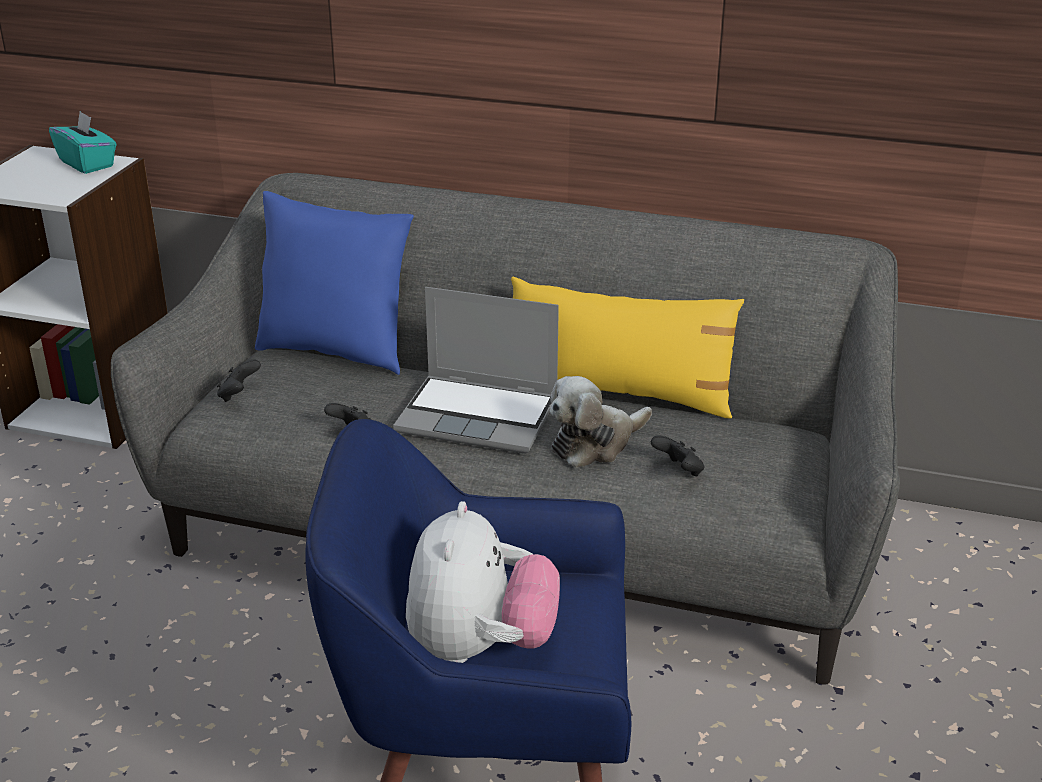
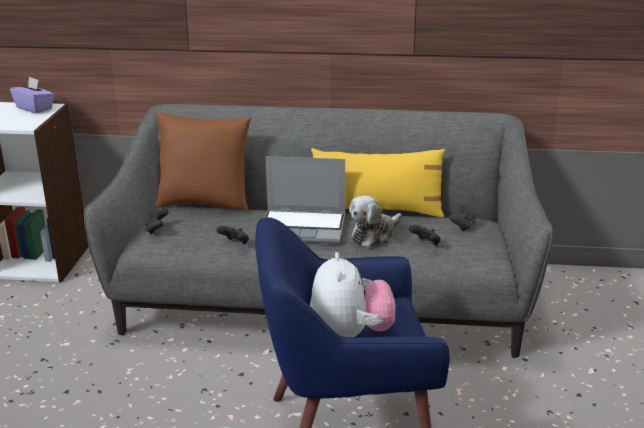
camera: 10 degrees left, 5 degrees down
(87, 163) = (35, 108): turquoise tissue box -> purple tissue box
(336, 350) = (205, 203): blue pillow -> brown pillow
(756, 443) = (462, 227): none -> black game controller

